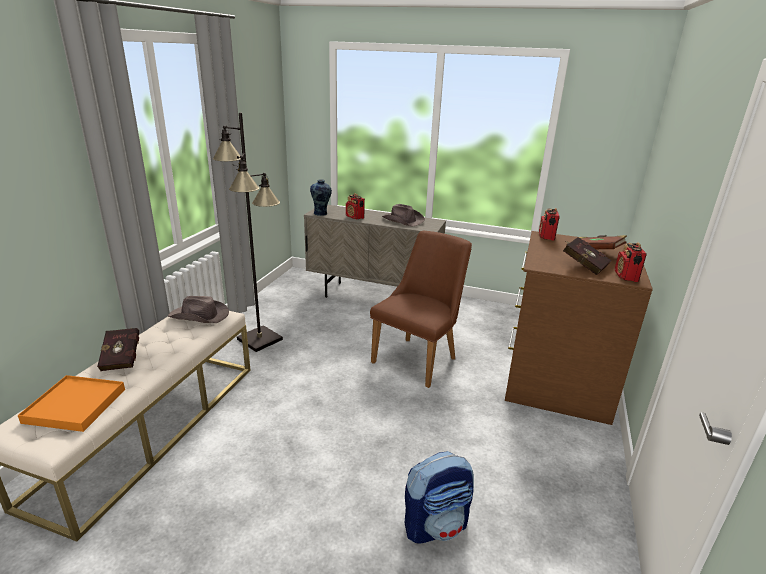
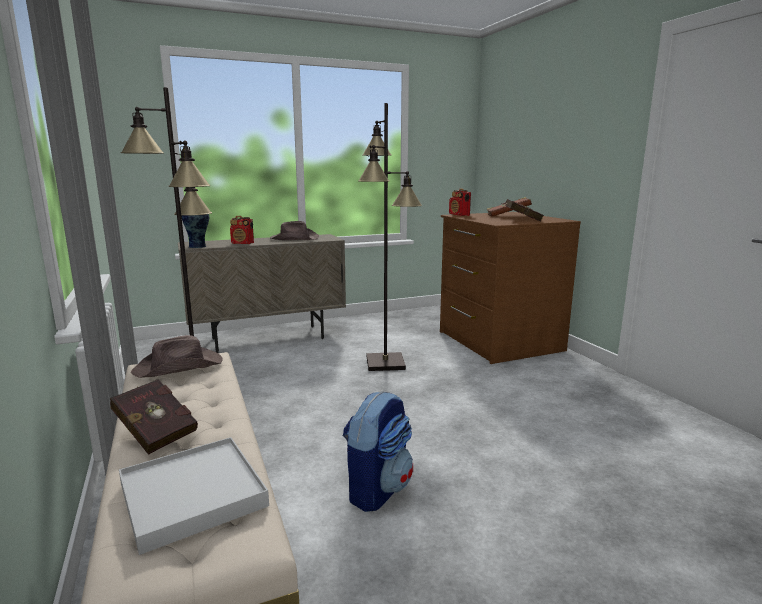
camera: 40 degrees left, 10 degrees down
(75, 406) = (193, 495): orange tray -> white tray
(420, 357) = (386, 363): brown chair -> black floor lamp
(436, 525) = (583, 452): backpack -> backpack (377, 489)
(626, 276) = (555, 220): radio -> none

